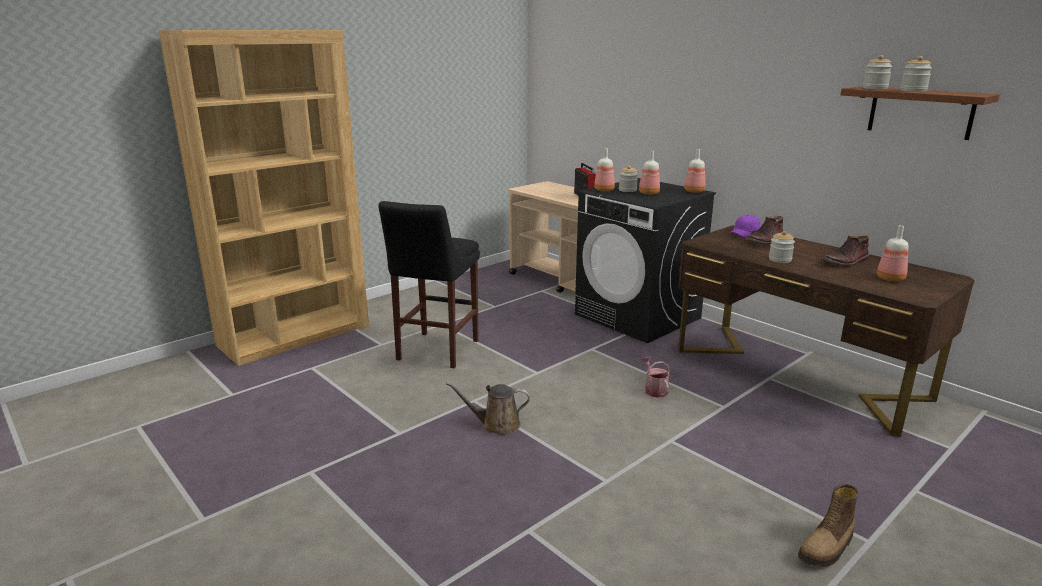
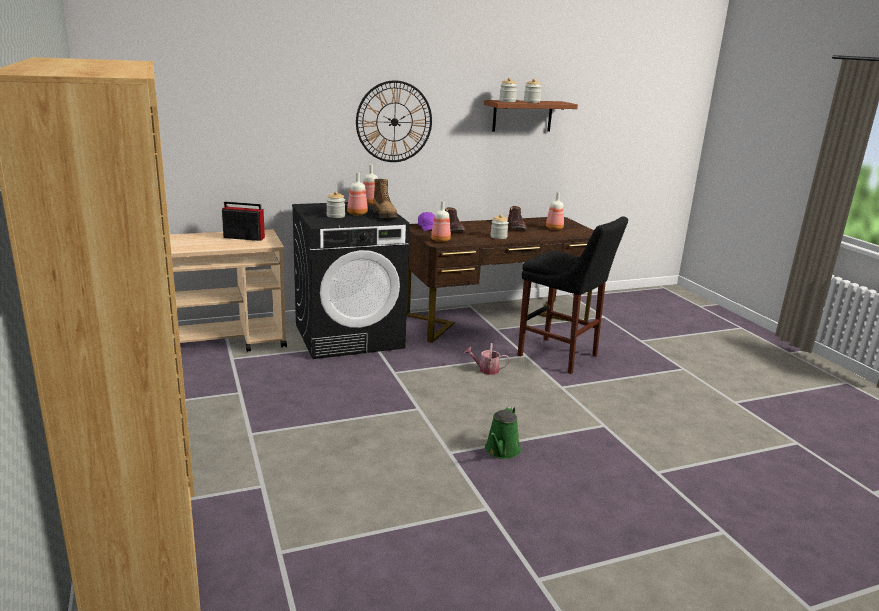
camera: 70 degrees left, 0 degrees up
(435, 351) = (321, 452): black stool -> black stool (561, 357)
(496, 425) = (501, 451): brown watering can -> green watering can
(604, 190) = (323, 221): bottle -> bottle (440, 240)
(743, 107) = (394, 122): none -> wall clock
(827, 548) = (688, 381): boot -> boot (385, 215)

